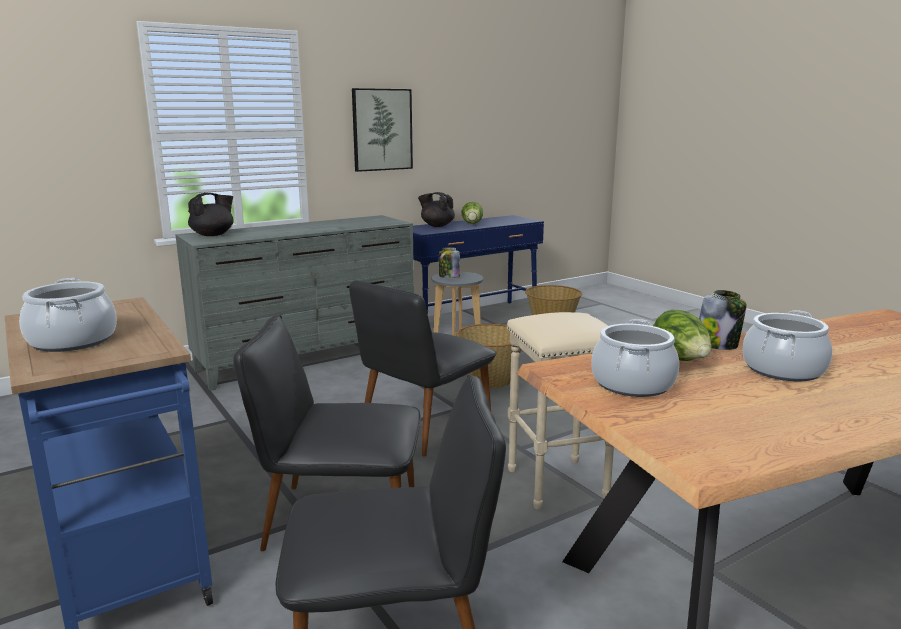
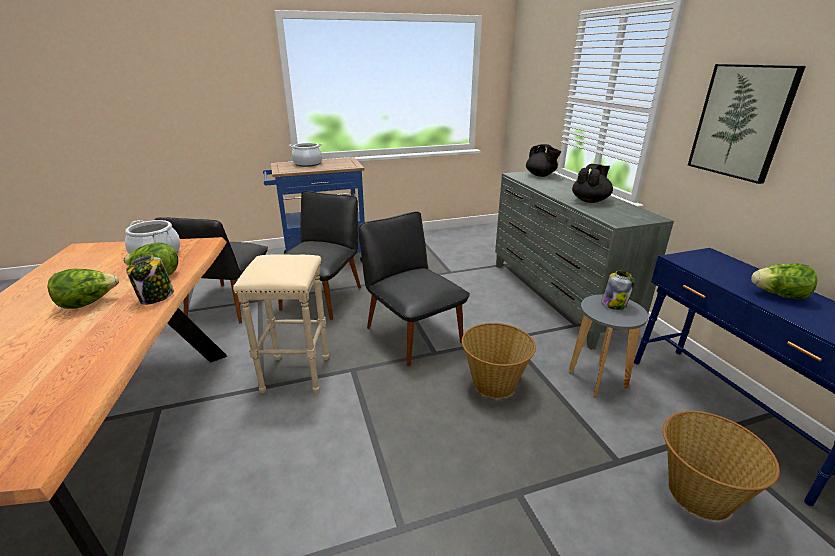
camera: 105 degrees right, 10 degrees up
(437, 225) = (739, 270): black teapot -> black teapot (590, 200)
(783, 370) = (88, 303): cooking pot -> lettuce

